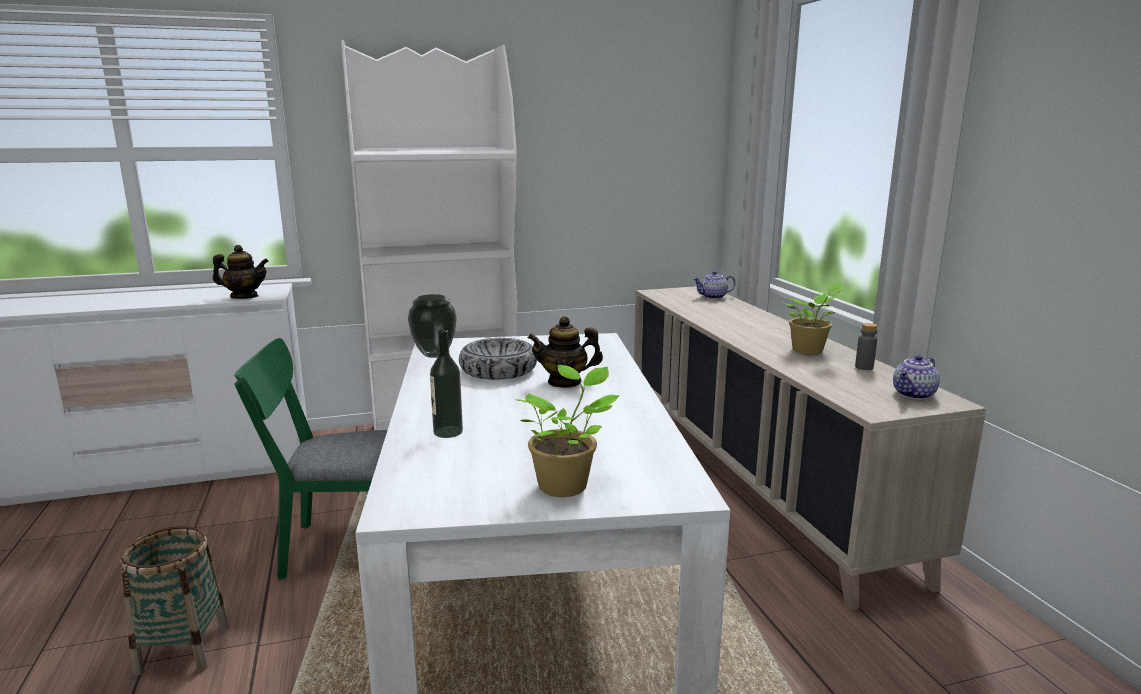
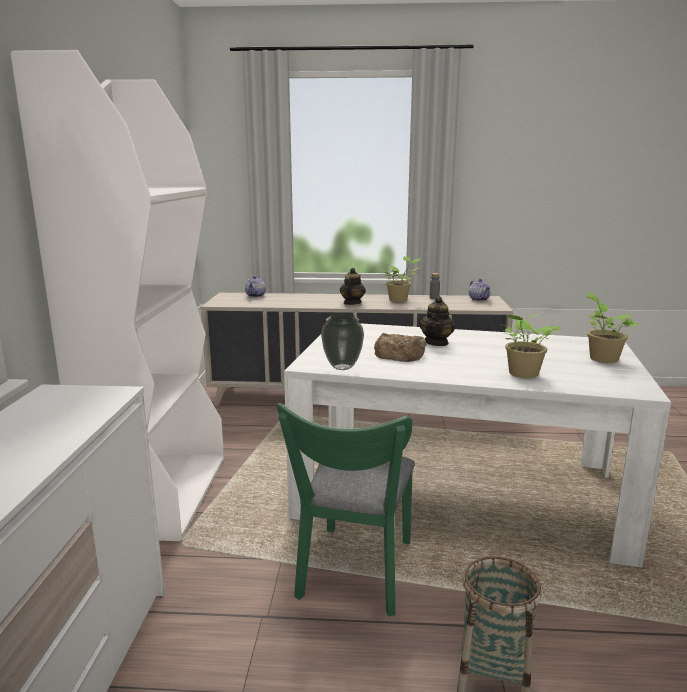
camera: 70 degrees left, 0 degrees up
(244, 297) = (96, 406): teapot -> teapot (352, 303)
(448, 432) = (522, 374): bottle -> potted plant
(498, 370) = (399, 354): bowl -> bread

